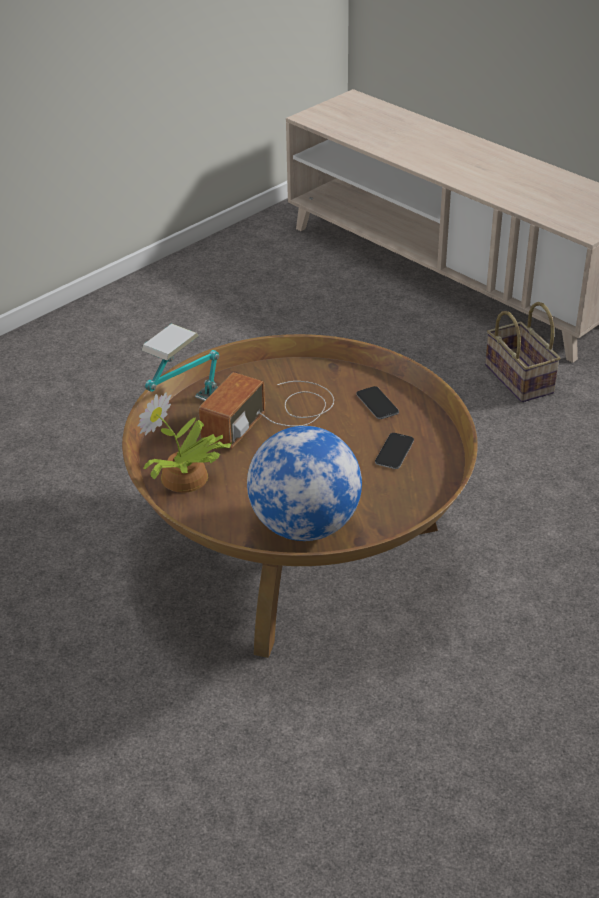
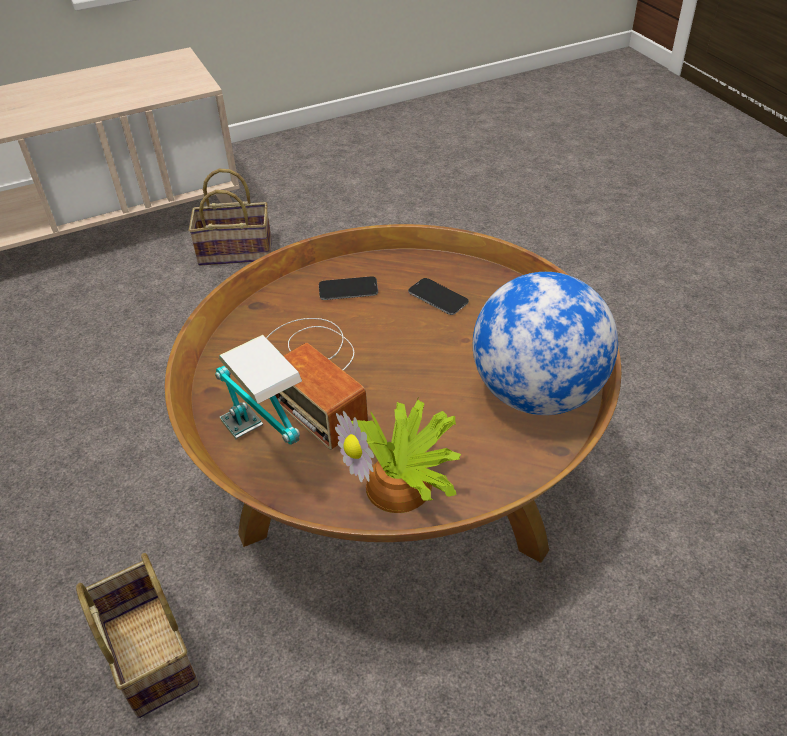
camera: 70 degrees left, 5 degrees up
(107, 480) = (154, 655): none -> basket

